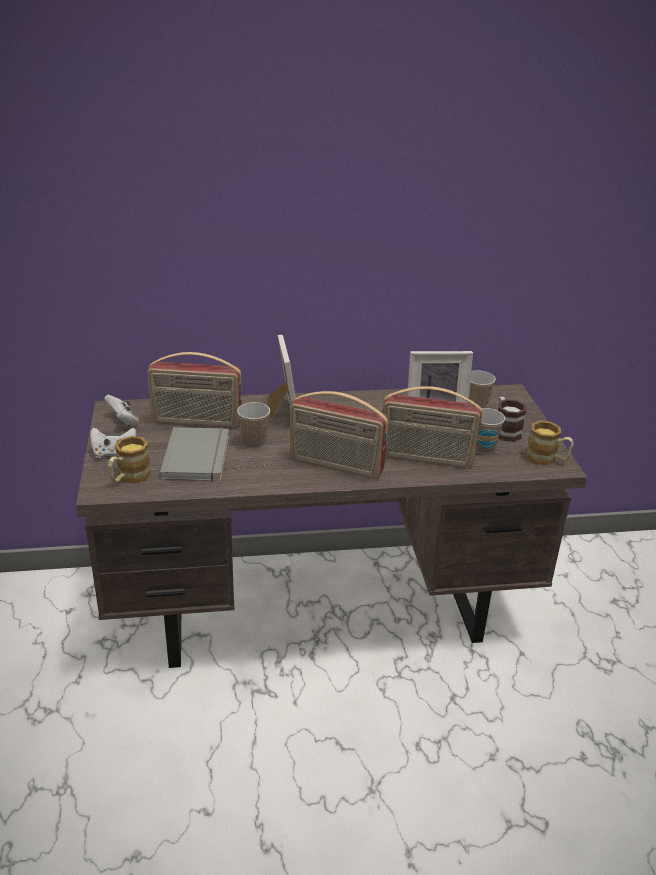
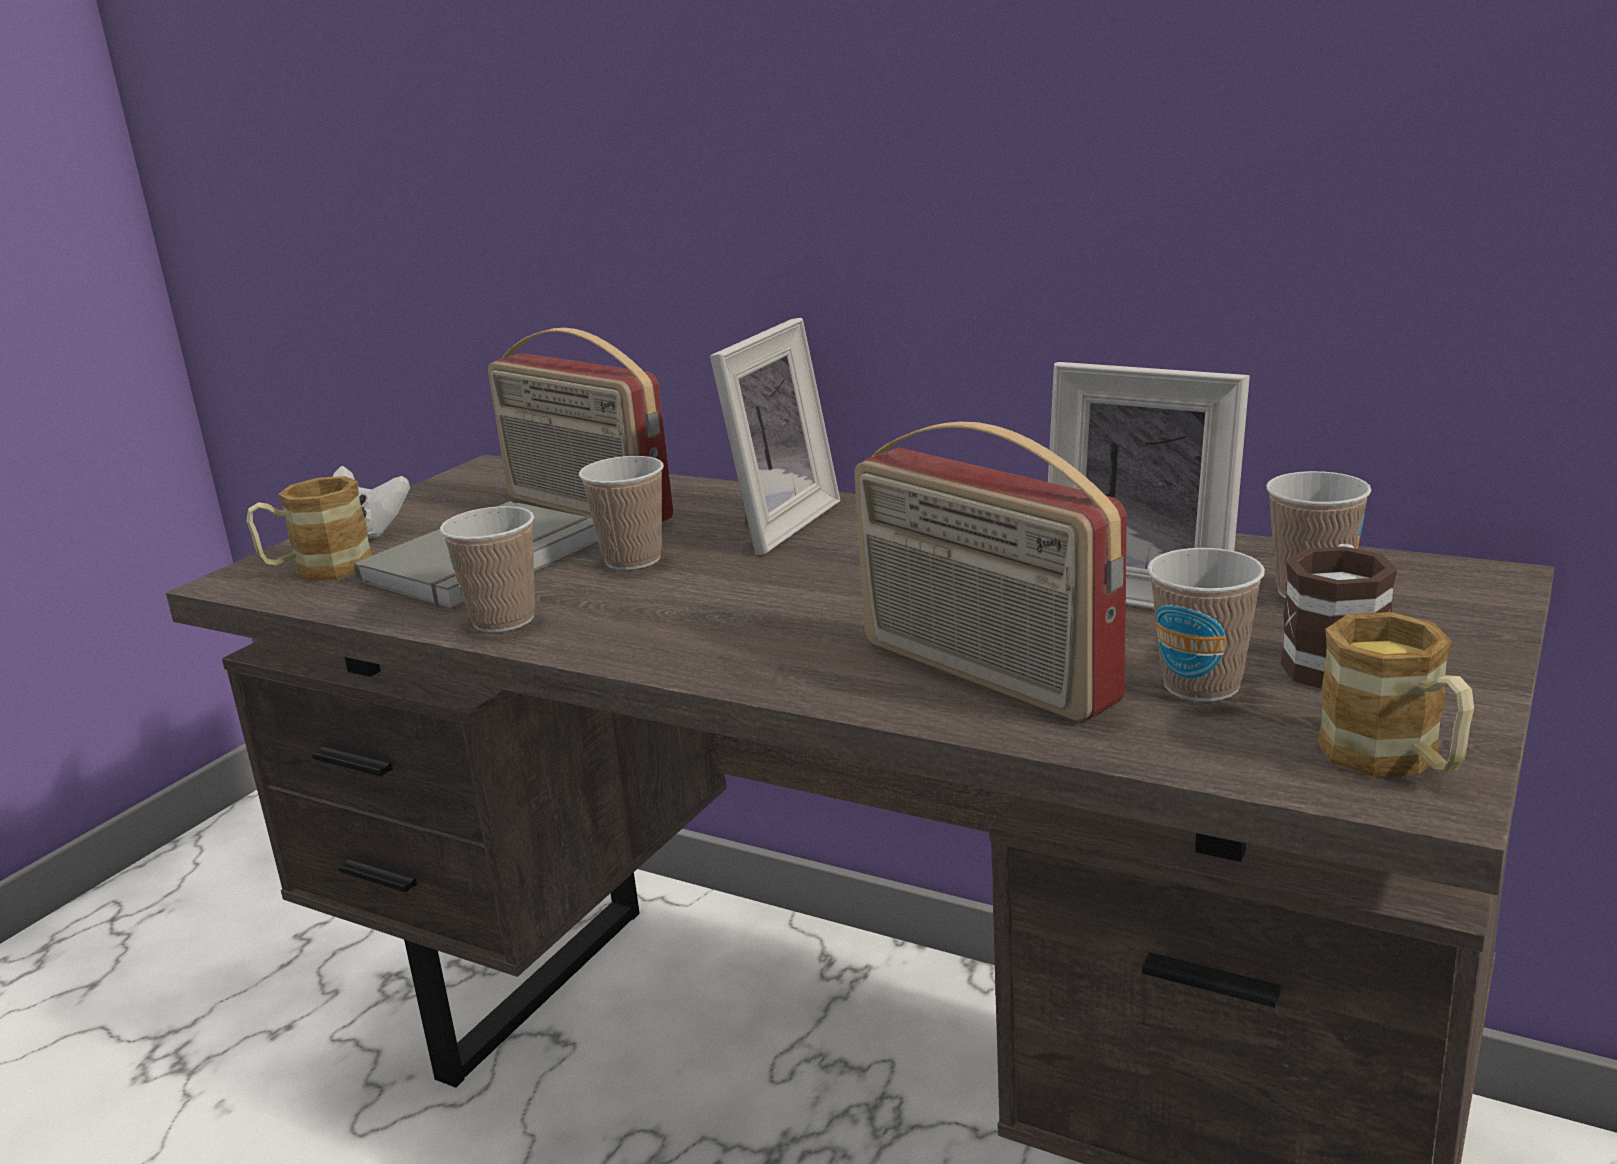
camera: 40 degrees right, 10 degrees down
(123, 421) = (470, 488): white game controller -> none
(248, 480) = (503, 620): none -> cup
(335, 466) = (729, 636): radio -> none

